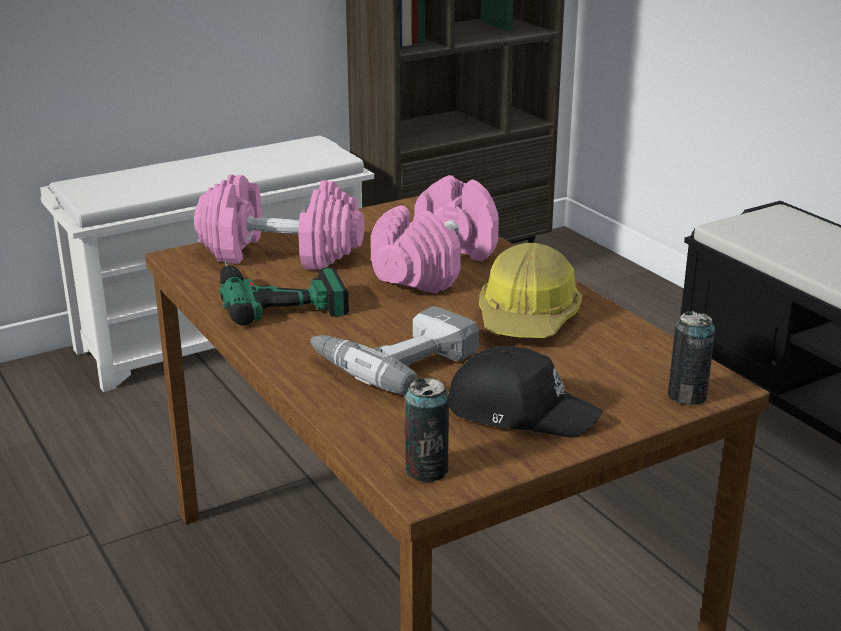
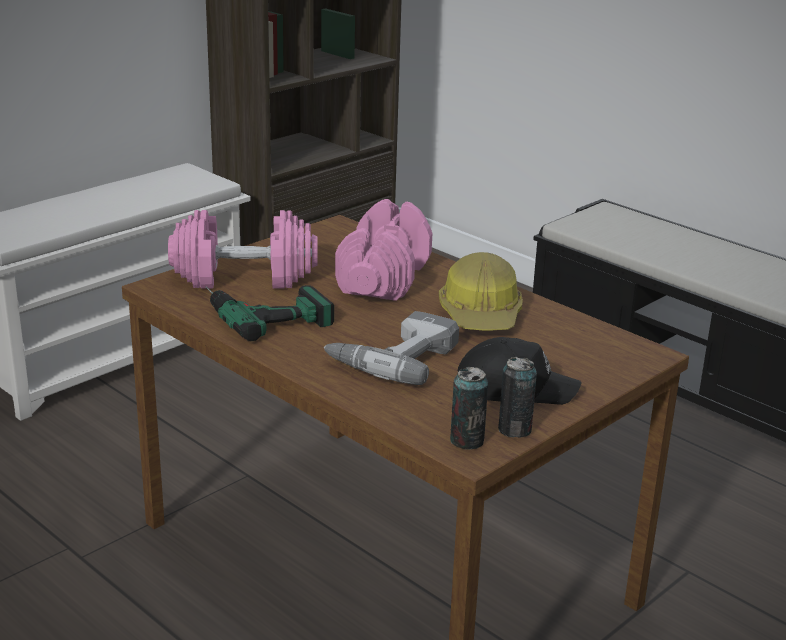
camera: 15 degrees left, 0 degrees up
(687, 396) = (631, 364): can -> can (514, 430)

